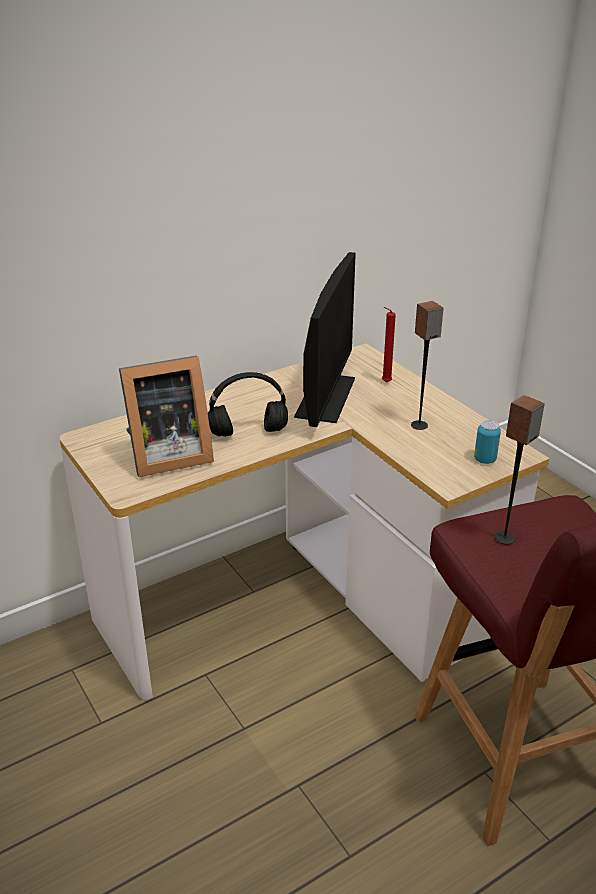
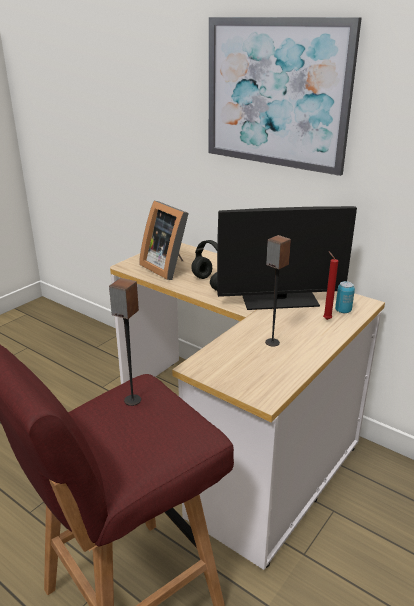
camera: 70 degrees right, 5 degrees down
(205, 149) = (276, 94): none -> picture
(485, 459) = (242, 379): can -> can (343, 311)

